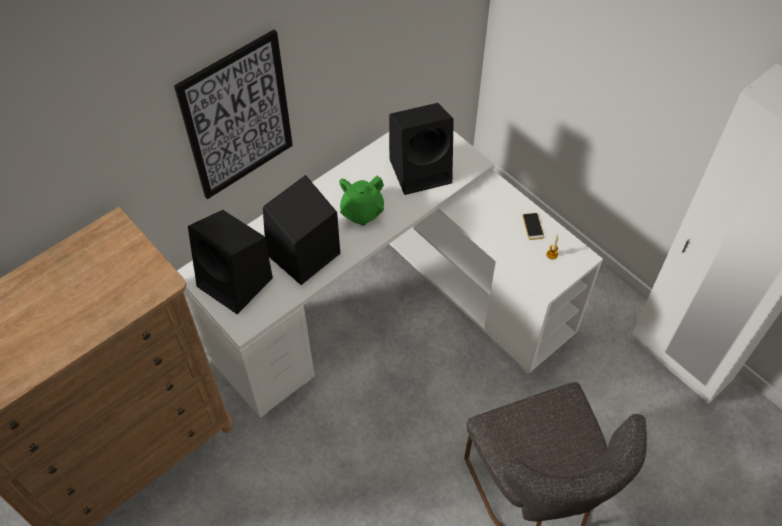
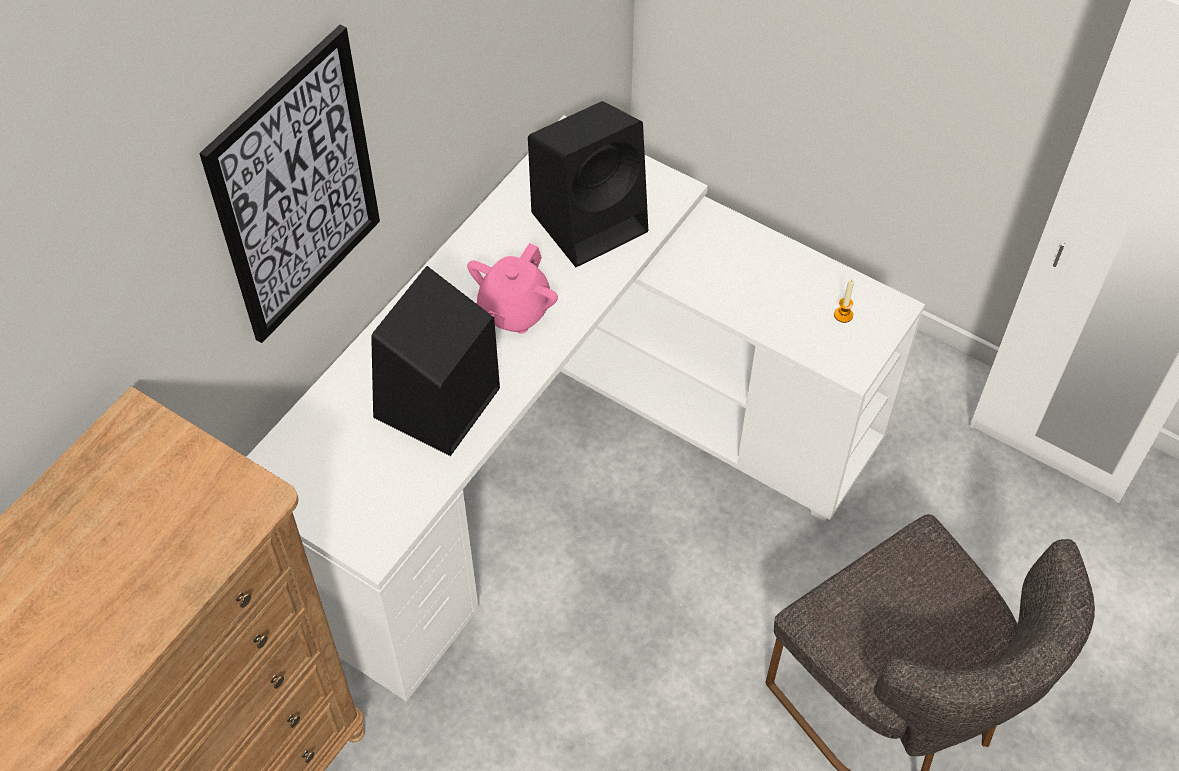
camera: 15 degrees left, 0 degrees up
(237, 283) = (338, 477): black speaker -> none
(361, 212) = (513, 311): green teapot -> pink teapot
(533, 226) = (798, 276): phone -> none

